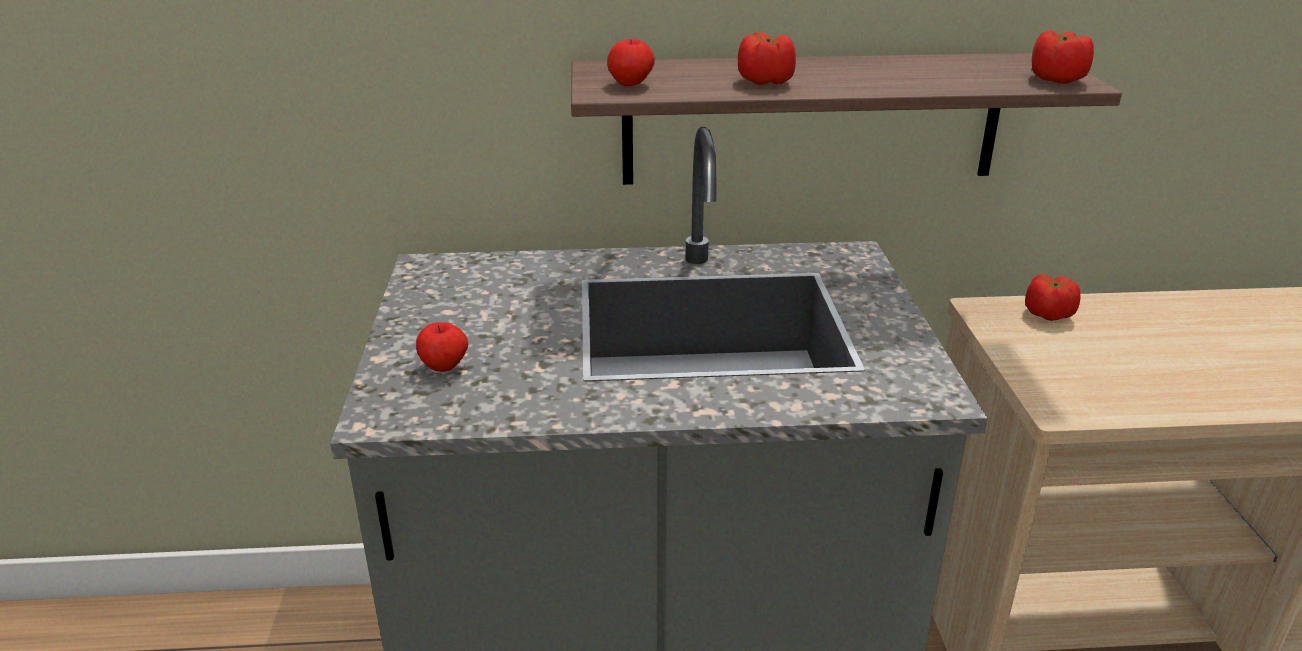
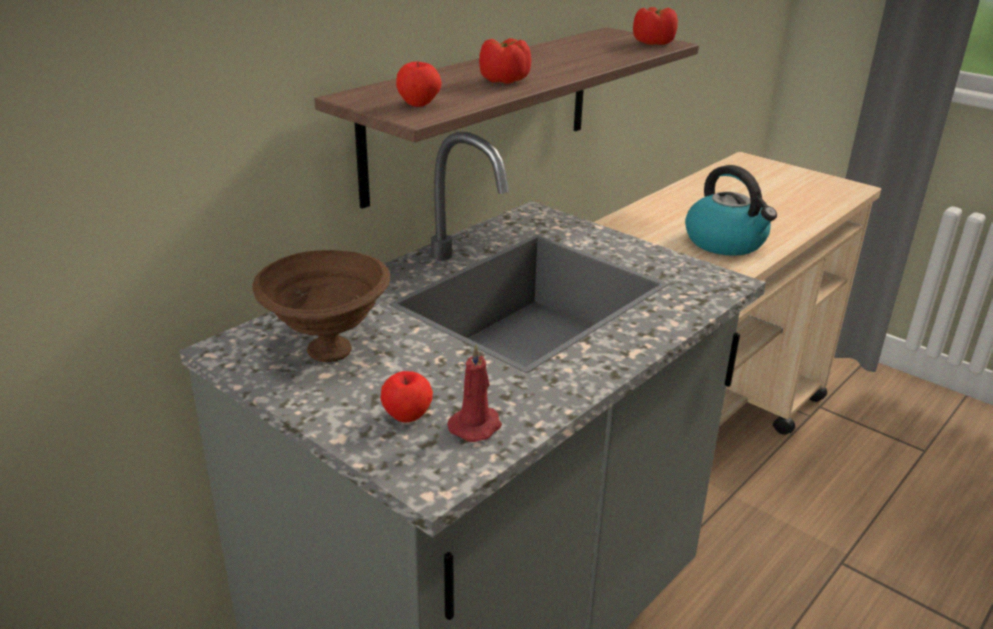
camera: 45 degrees left, 0 degrees up
(473, 398) = (476, 426): none -> red candle
(477, 297) = (329, 353): none -> brown bowl
(1048, 314) = (641, 220): tomato -> none
(1121, 379) = (726, 242): none -> kettle

